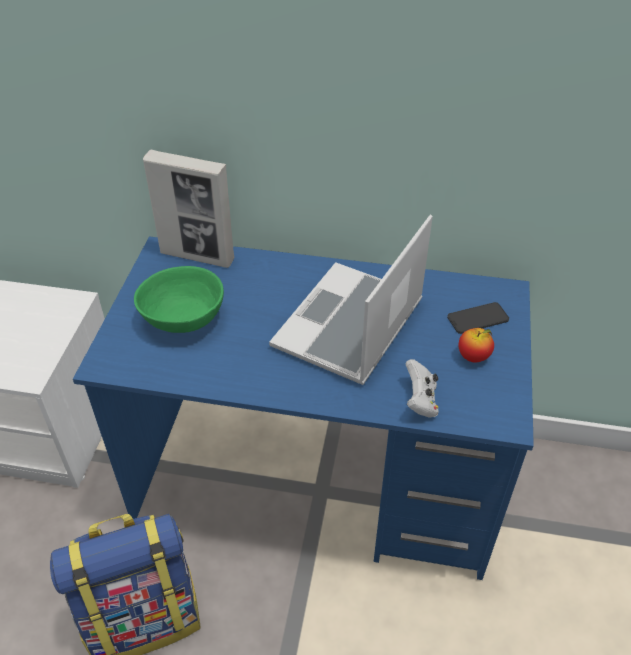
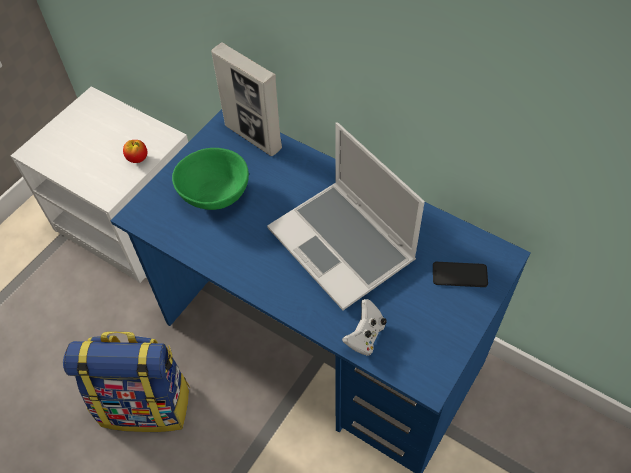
camera: 25 degrees right, 10 degrees up
(350, 326) = (343, 245): laptop -> laptop turned 90 degrees counterclockwise
(473, 357) = (434, 311): apple -> apple (138, 159)

